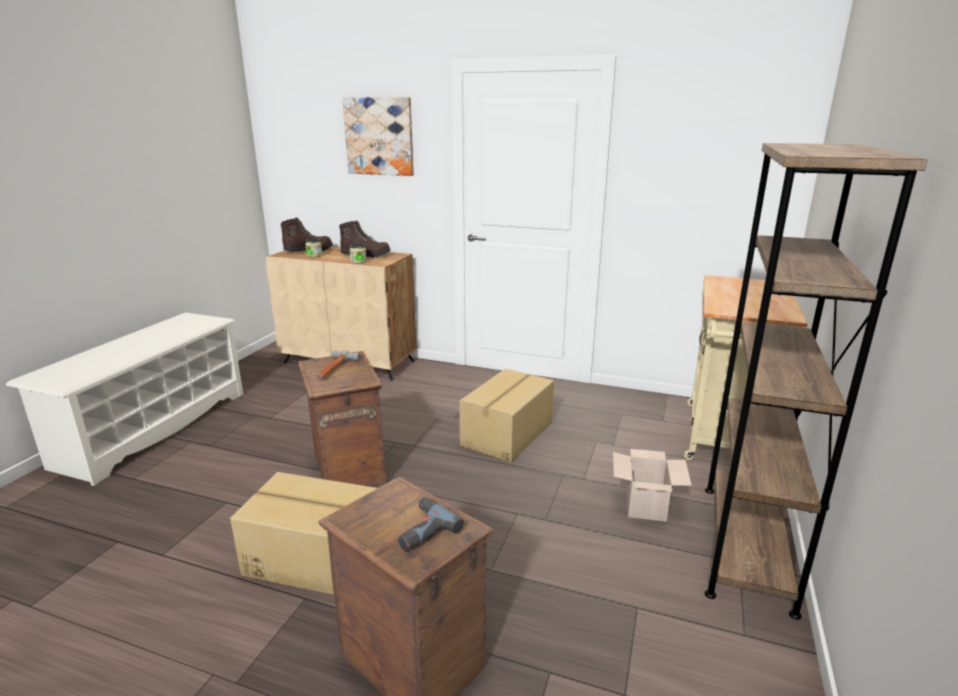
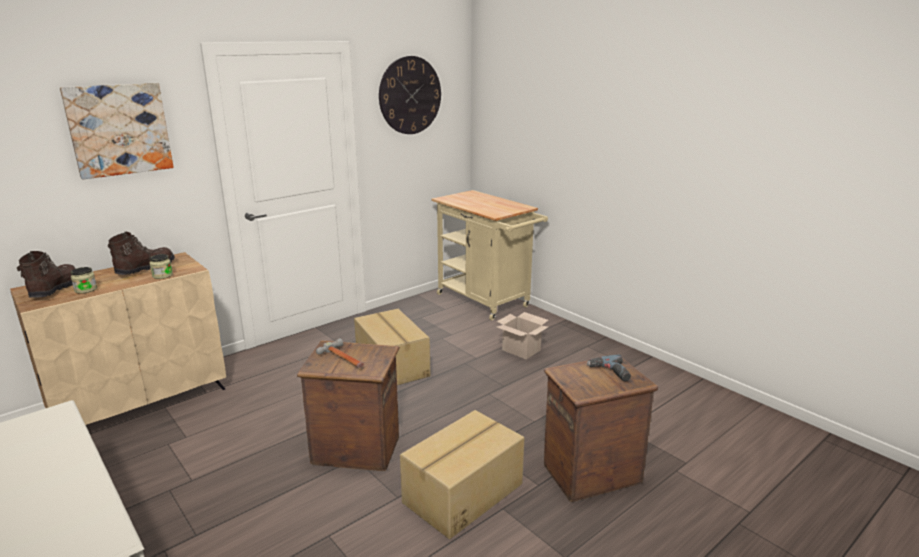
camera: 60 degrees left, 0 degrees up
(700, 129) = (410, 95): none -> wall clock
(746, 544) = (575, 338): brown bookcase -> none

